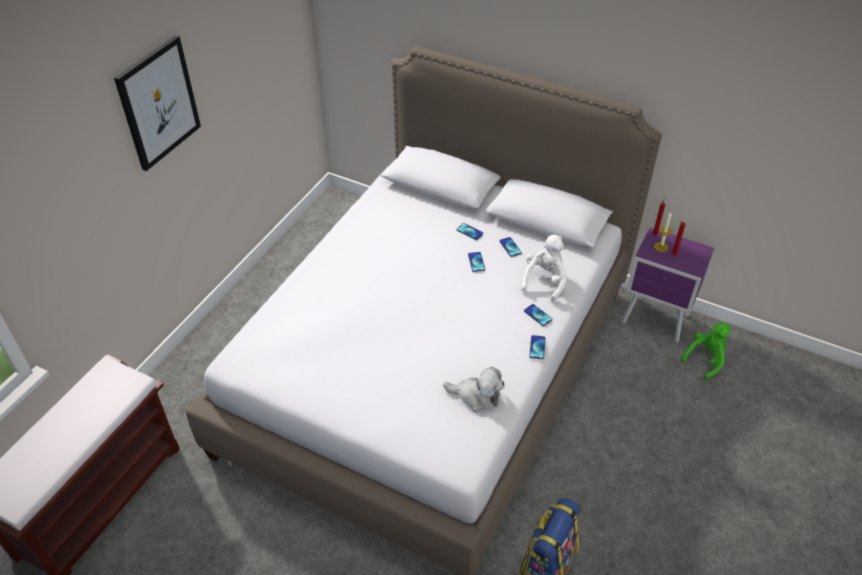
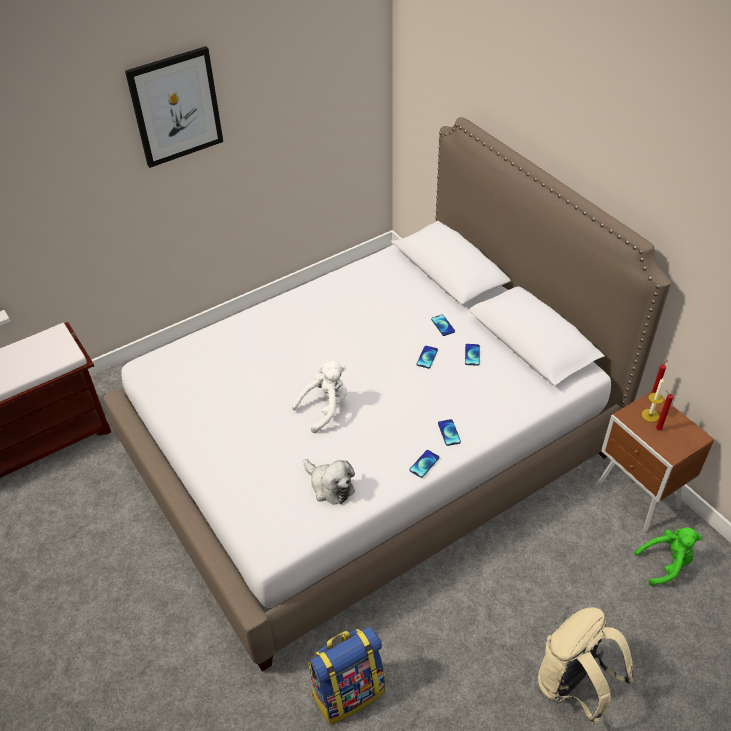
camera: 30 degrees right, 0 degrees up
(544, 281) = (482, 401): white plush toy -> white plush toy (325, 409)
(656, 320) = (637, 499): purple nightstand -> brown nightstand
(703, 477) = (574, 686): none -> beige backpack

